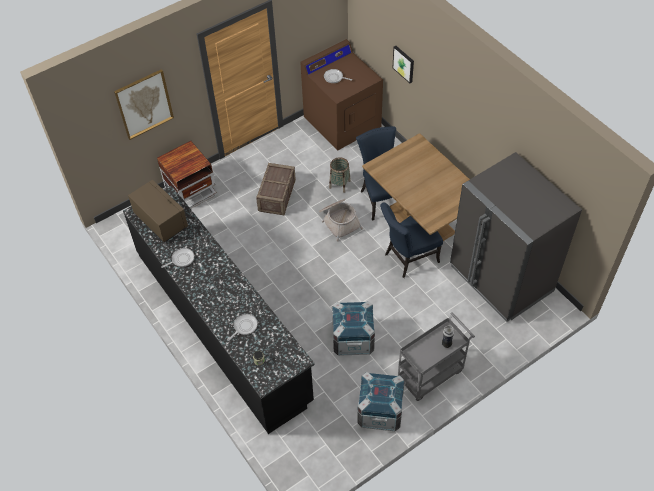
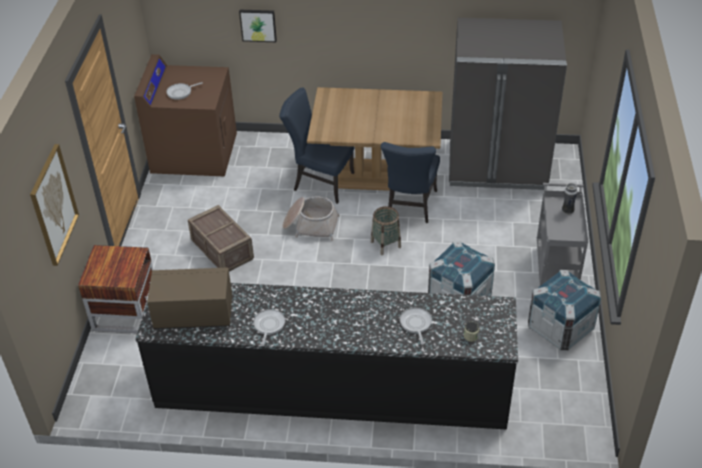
camera: 50 degrees left, 10 degrees down
(339, 184) = (267, 199): basket -> basket (385, 244)

